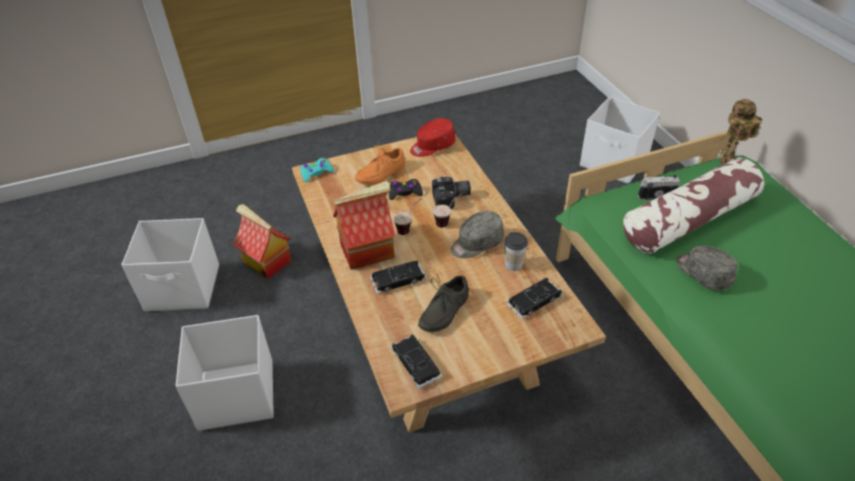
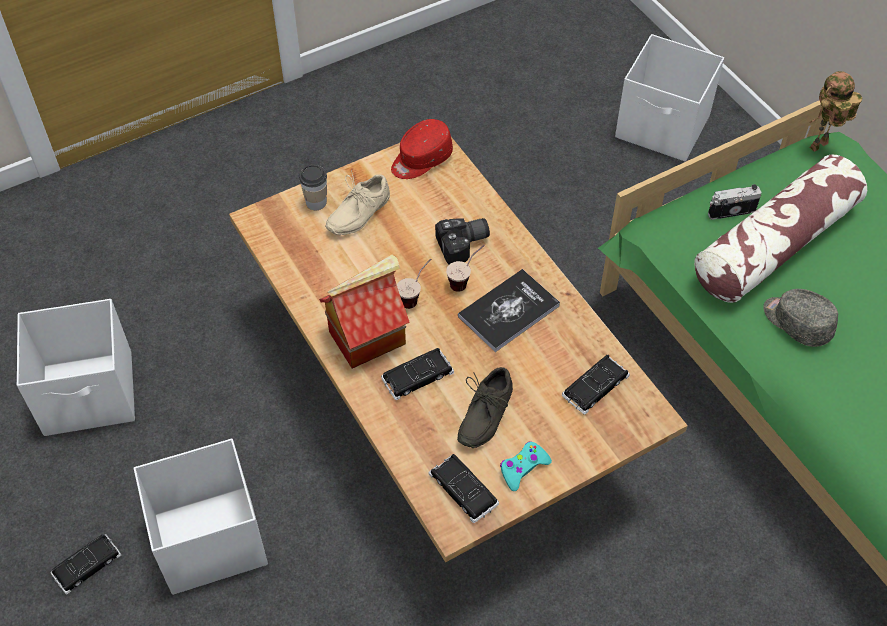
camera: 10 degrees left, 10 degrees up
(144, 401) = (87, 565): none -> black toy car
(266, 262) = (198, 340): toy house -> none
(316, 173) = (267, 221): turquoise game controller -> turquoise game controller (523, 468)
(379, 173) = (356, 213): orange shoe -> beige shoe
(404, 193) = (398, 241): black game controller -> none
(476, 243) = (508, 311): grey cap -> book
(513, 264) = (561, 337): cup -> cup (316, 202)

